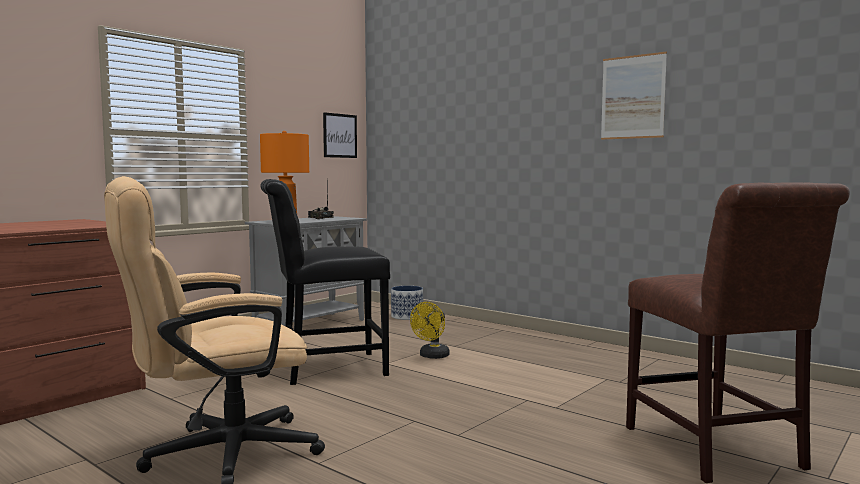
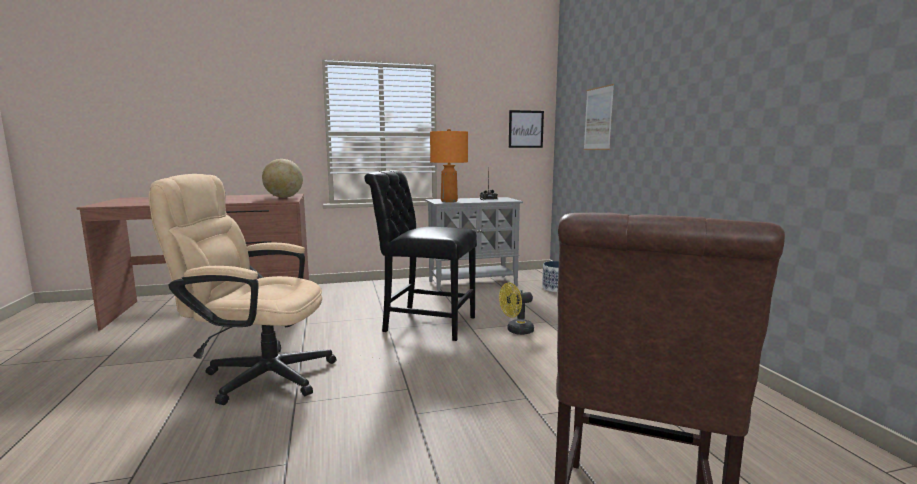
camera: 35 degrees right, 5 degrees up
(84, 222) = (284, 197): none -> globe
(632, 97) = (760, 79): picture -> picture (598, 118)

